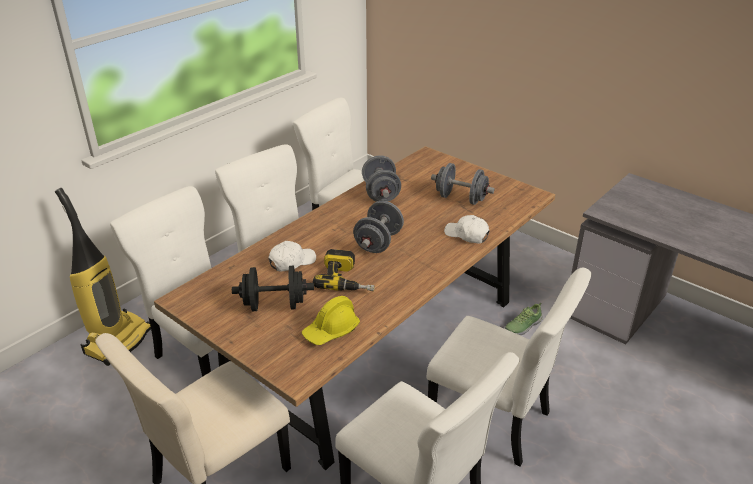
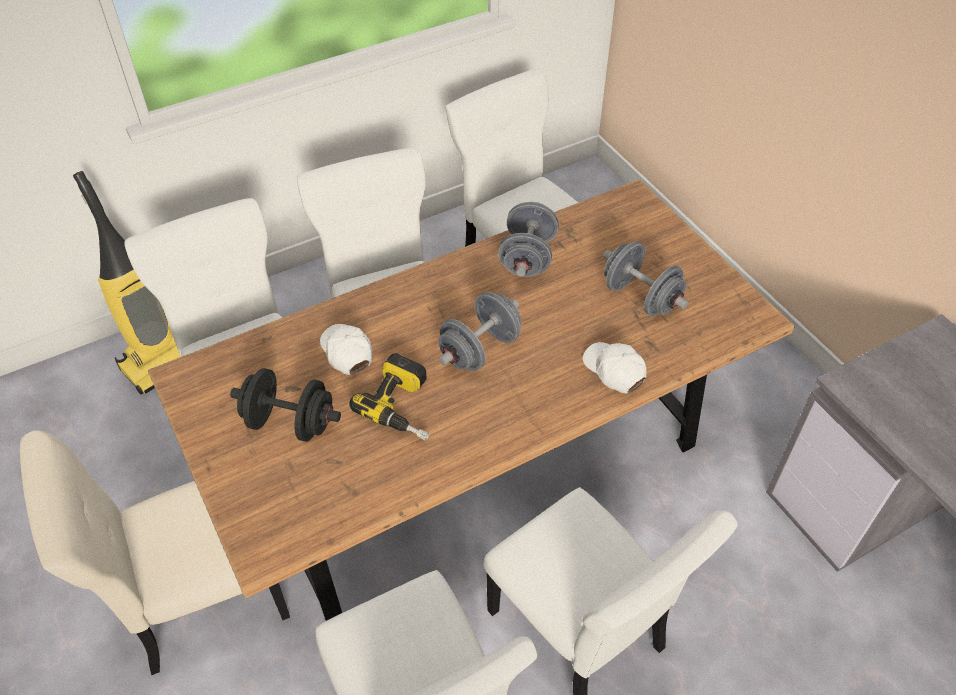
camera: 20 degrees right, 15 degrees up
(292, 261) = (347, 352): white cap -> white cap turned 105 degrees counterclockwise
(331, 331) = (341, 490): yellow hard hat -> none
(522, 326) = (696, 492): shoe -> none

